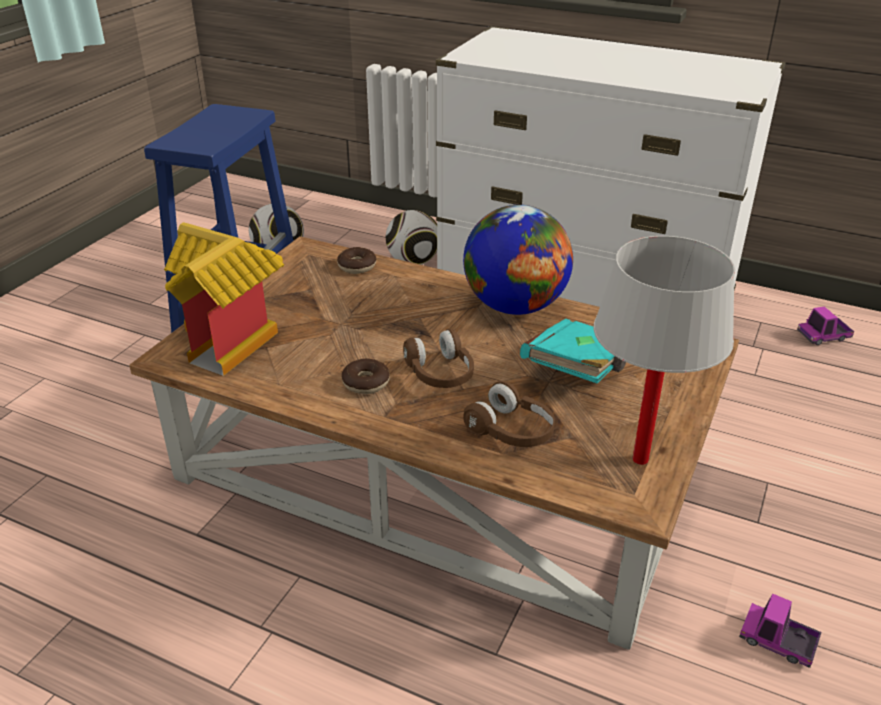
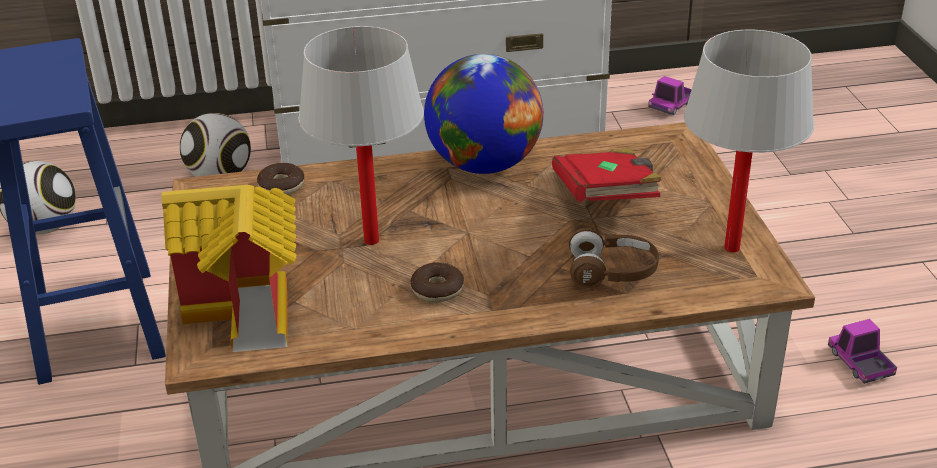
camera: 35 degrees left, 0 degrees up
(366, 328) = (371, 241): none -> white table lamp
(440, 374) = (494, 252): brown headphones -> none
(580, 370) = (606, 198): turquoise book -> red book
(777, 641) = (860, 363): toy truck -> toy truck turned 75 degrees clockwise

